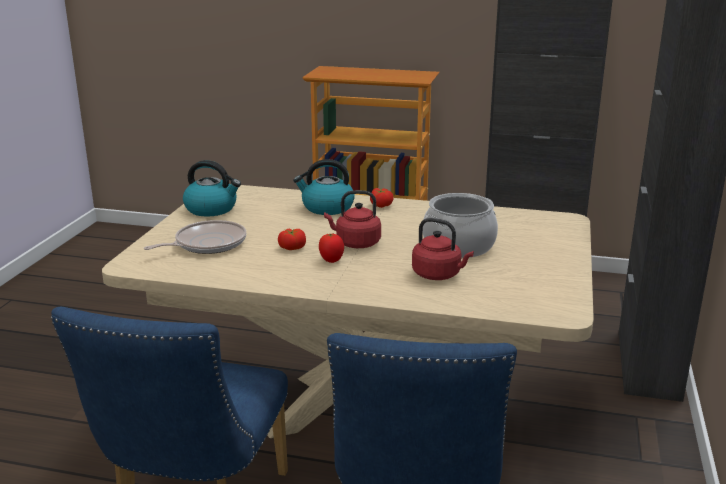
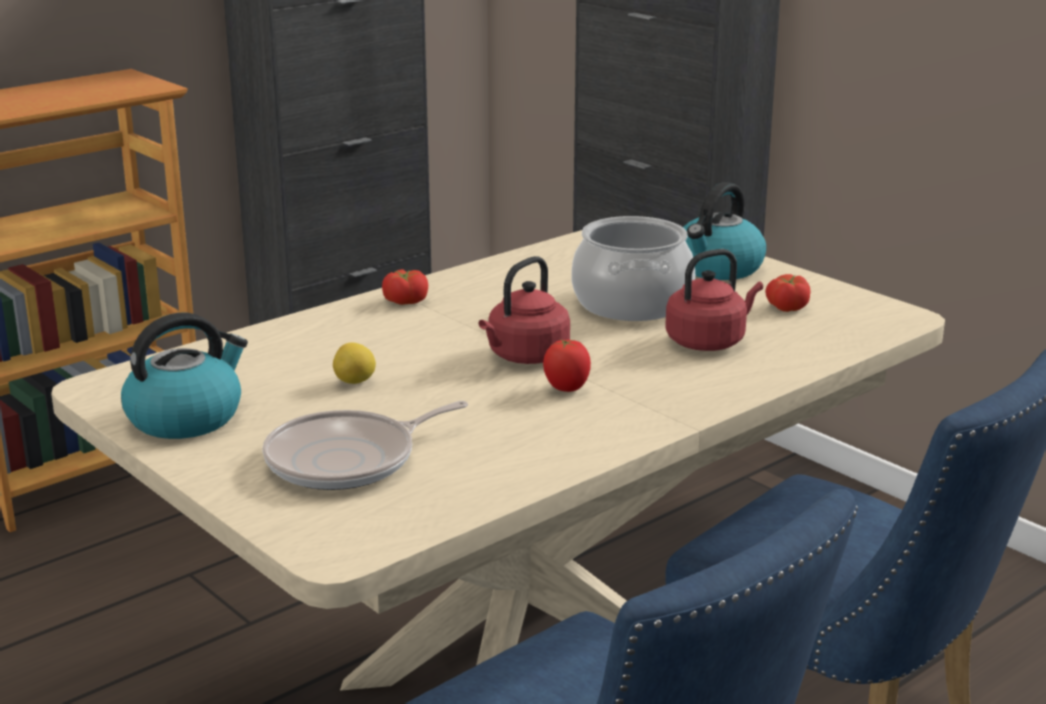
camera: 55 degrees left, 0 degrees up
(207, 244) = (348, 460): frying pan -> frying pan turned 120 degrees counterclockwise
(281, 223) = (355, 382): none -> lemon
(292, 247) = (471, 401): tomato -> tomato (786, 307)
(327, 208) = (348, 335): kettle -> kettle (718, 268)

